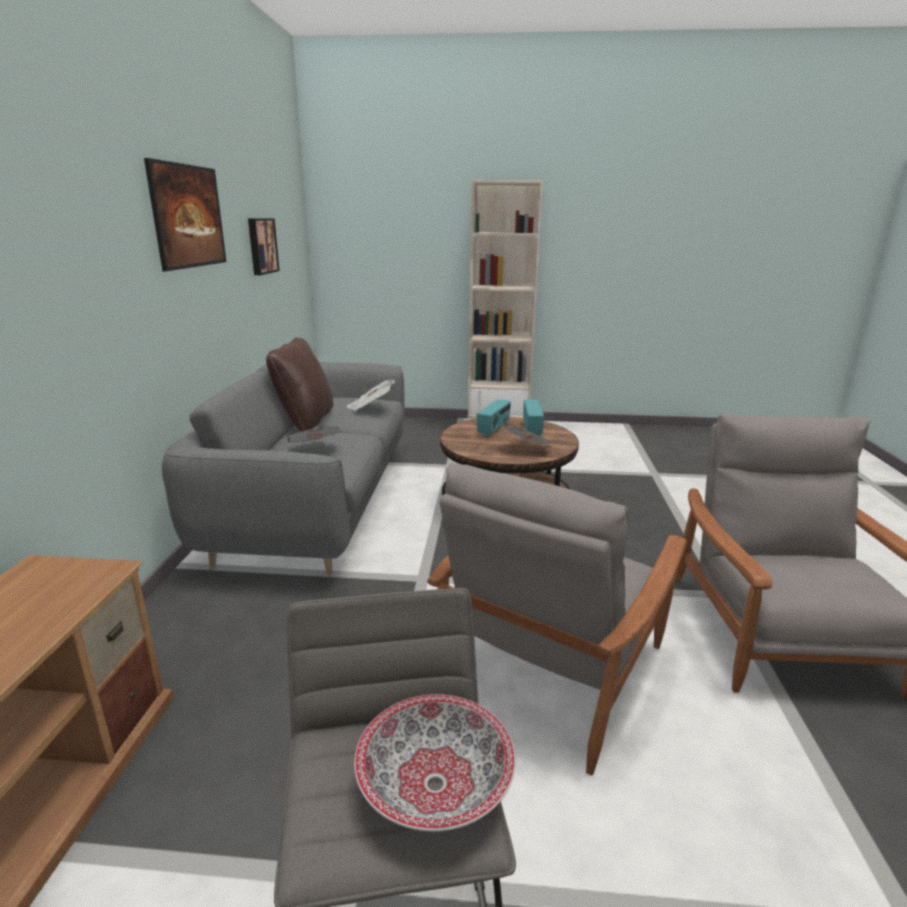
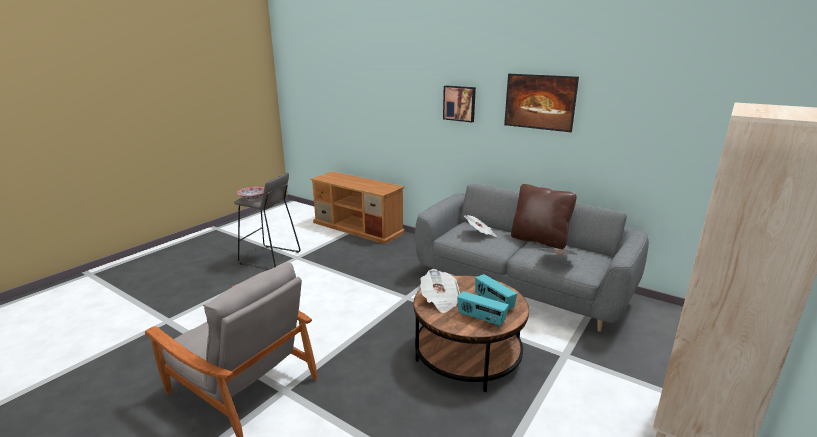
camera: 120 degrees right, 0 degrees up
(261, 246) = (643, 132): picture -> picture (459, 103)
(552, 666) = (315, 307): grey armchair -> none

